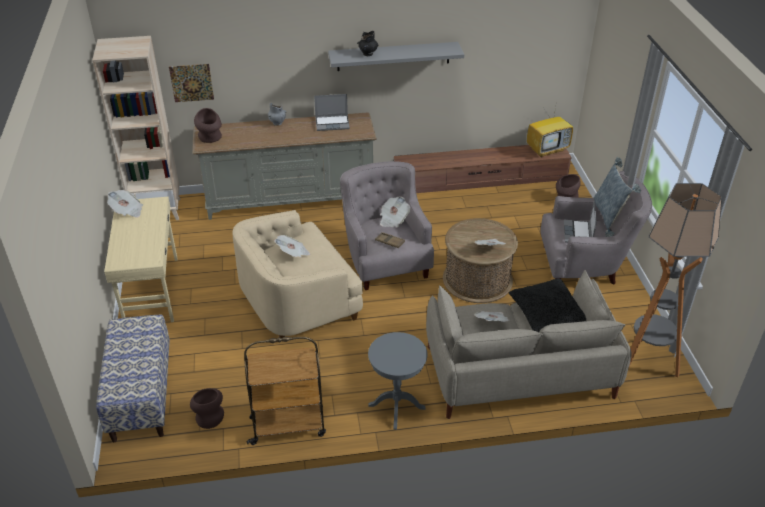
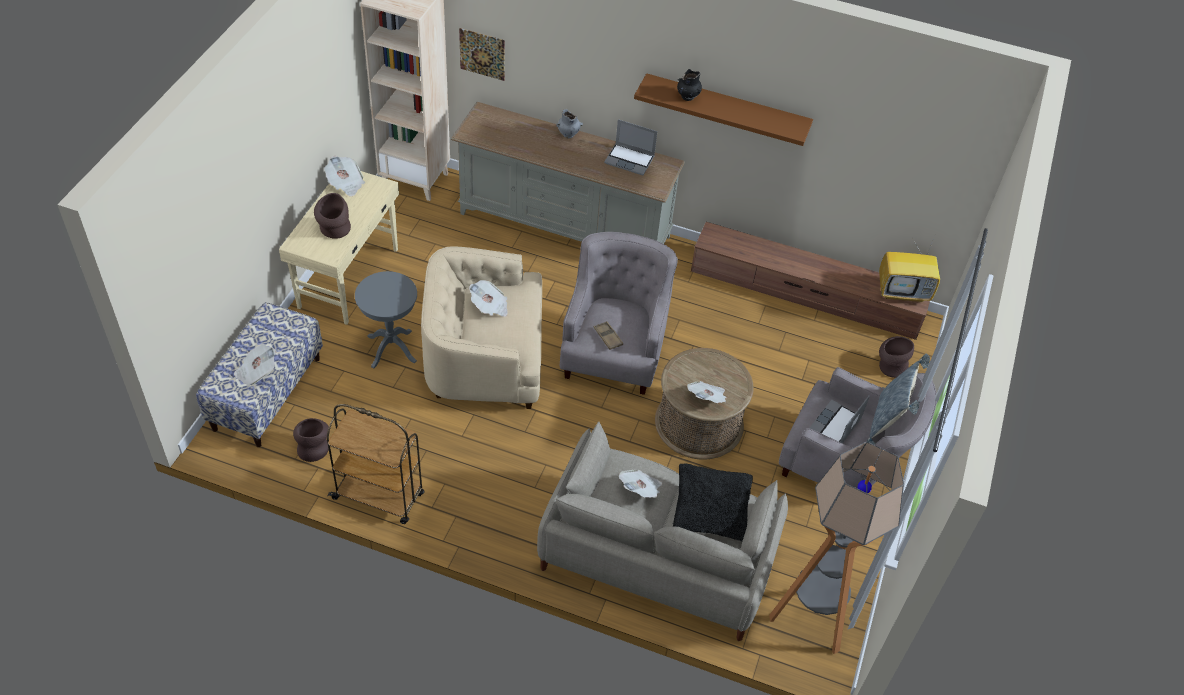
camera: 25 degrees right, 10 degrees up
(210, 138) = (482, 126): brown vase -> brown vase (334, 231)
(393, 56) = (726, 107): grey shelf -> brown shelf
(393, 219) = (633, 310): newspaper -> newspaper (256, 372)
(396, 406) = (499, 530): grey side table -> grey side table (391, 348)

